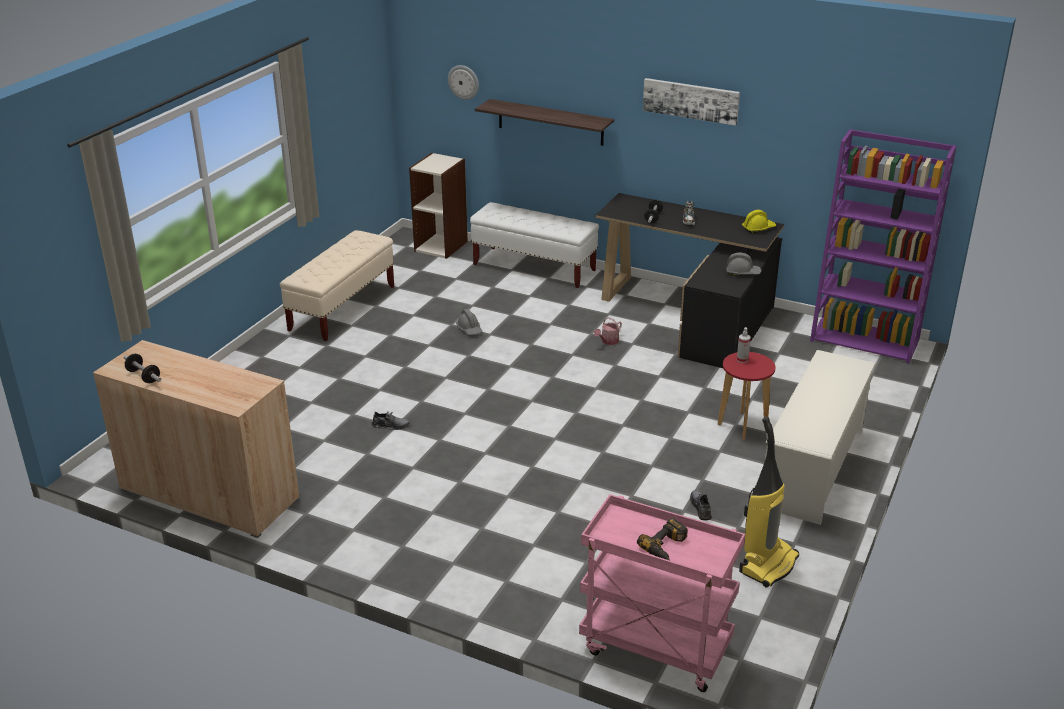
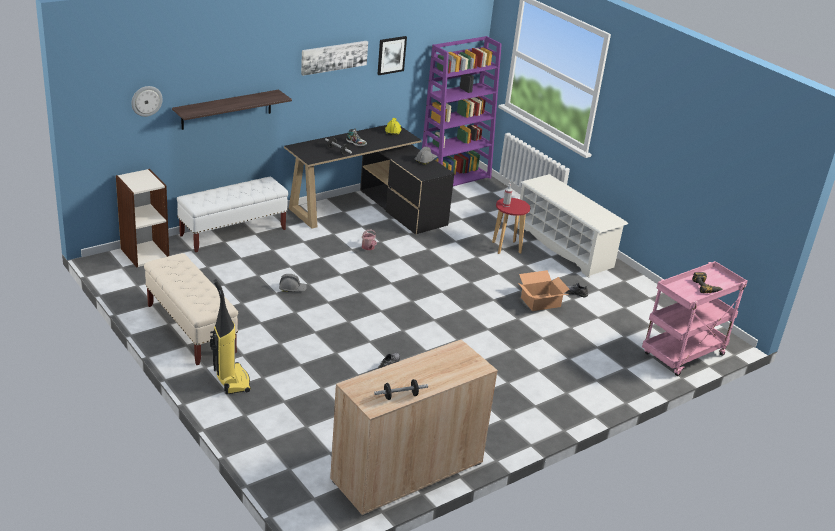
camera: 65 degrees left, 0 degrees up
(642, 488) = (541, 302): none -> cardboard box
(767, 564) = (636, 295): vacuum cleaner -> vacuum cleaner (231, 380)
(780, 124) = (391, 55): none -> picture

